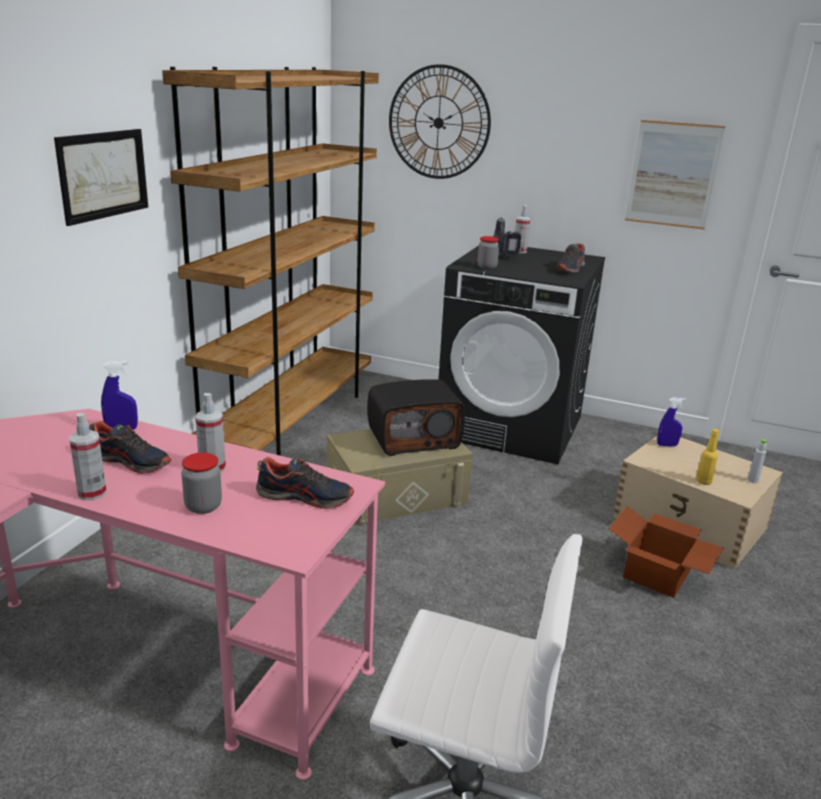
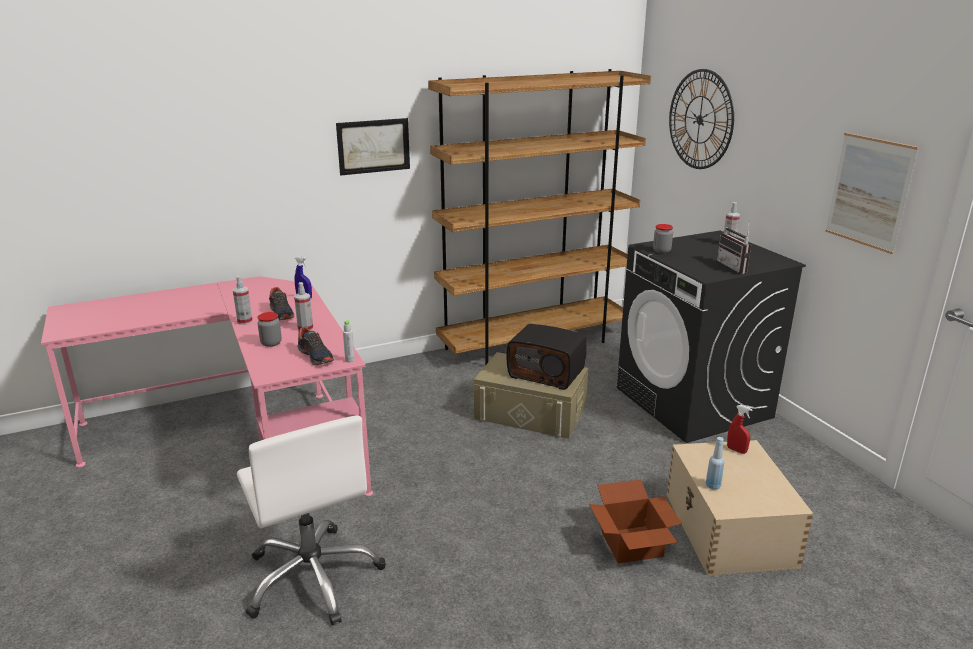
camera: 45 degrees right, 0 degrees up
(505, 255) = (706, 245): power drill -> none
(570, 269) = (736, 267): shoe -> radio
(667, 445) = (736, 450): blue spray bottle -> red spray bottle
(703, 482) = (712, 486): yellow bottle -> blue bottle
(752, 480) = (764, 505): grey bottle -> grey bottle (350, 360)

